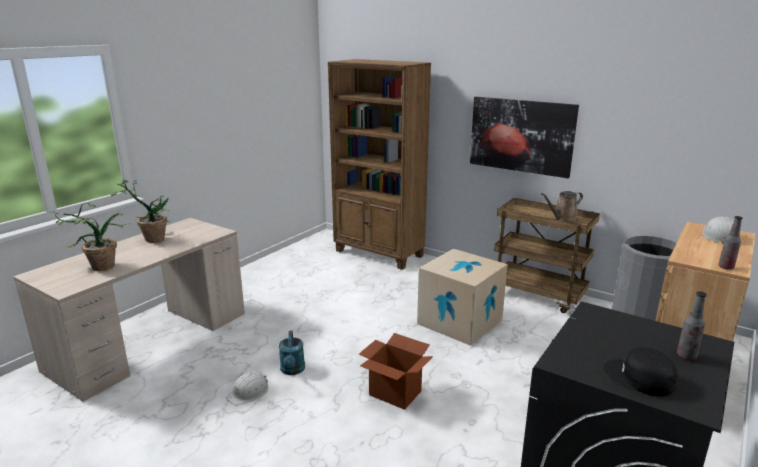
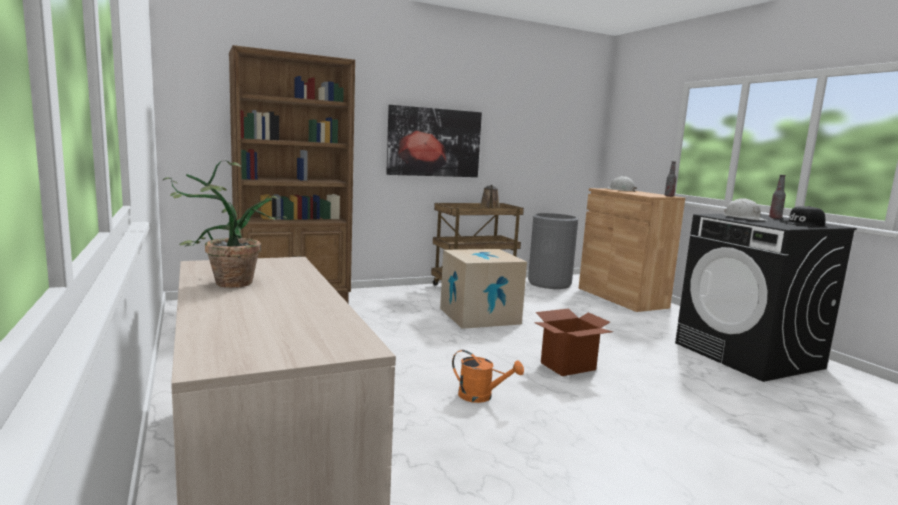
camera: 60 degrees left, 10 degrees down
(97, 268) = (289, 321): potted plant -> none
(249, 392) = (502, 429): white hard hat -> white hard hat (743, 218)
(292, 370) = (481, 396): turquoise watering can -> orange watering can

